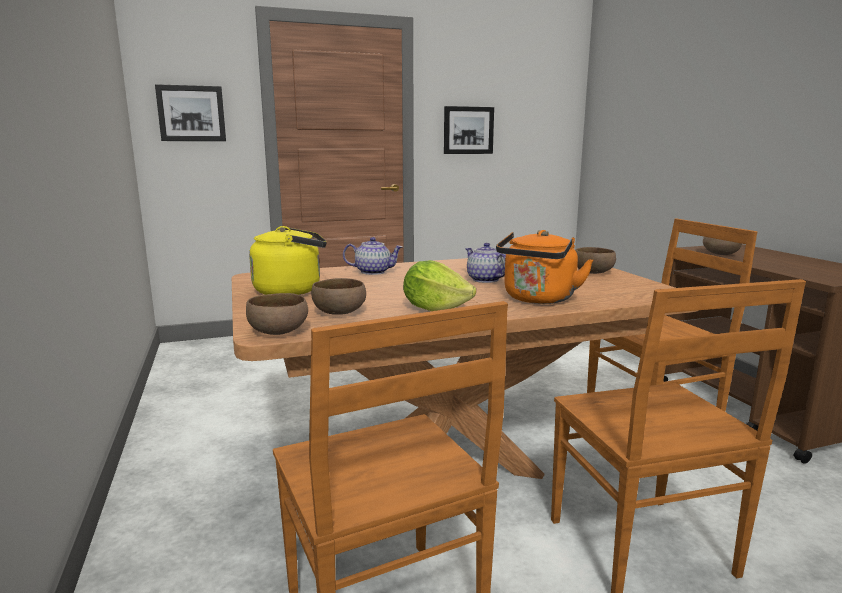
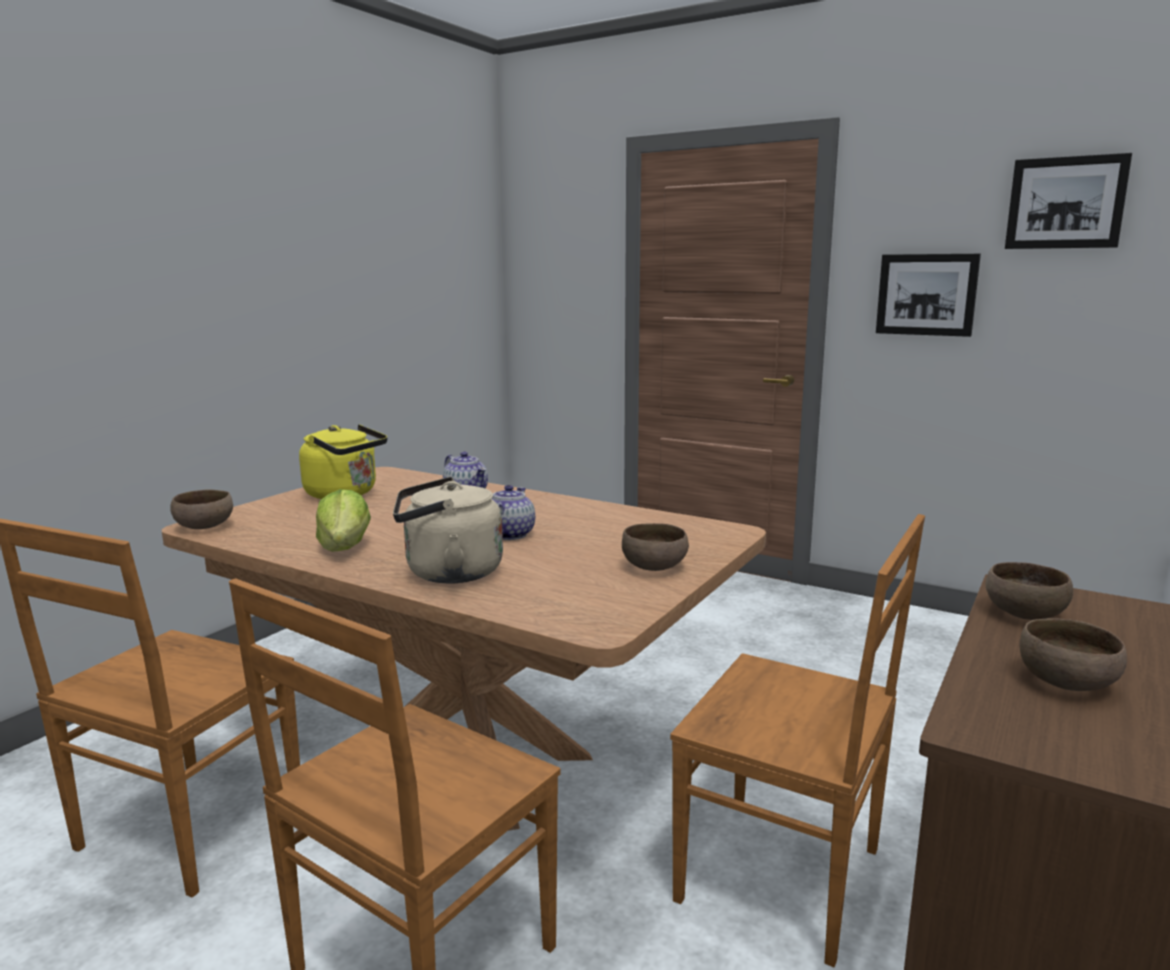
camera: 50 degrees right, 0 degrees up
(191, 113) = (555, 273): picture -> picture (1066, 203)
(340, 312) = (288, 525): brown bowl -> brown bowl (1067, 682)
(538, 299) = (448, 573): orange kettle -> beige kettle

